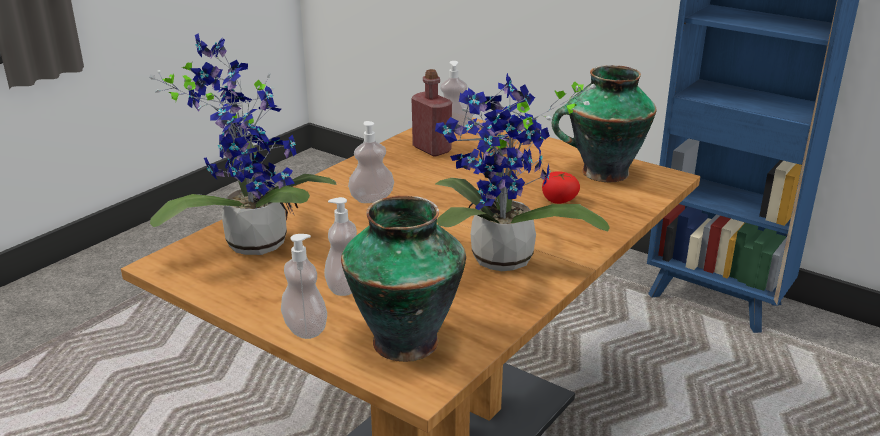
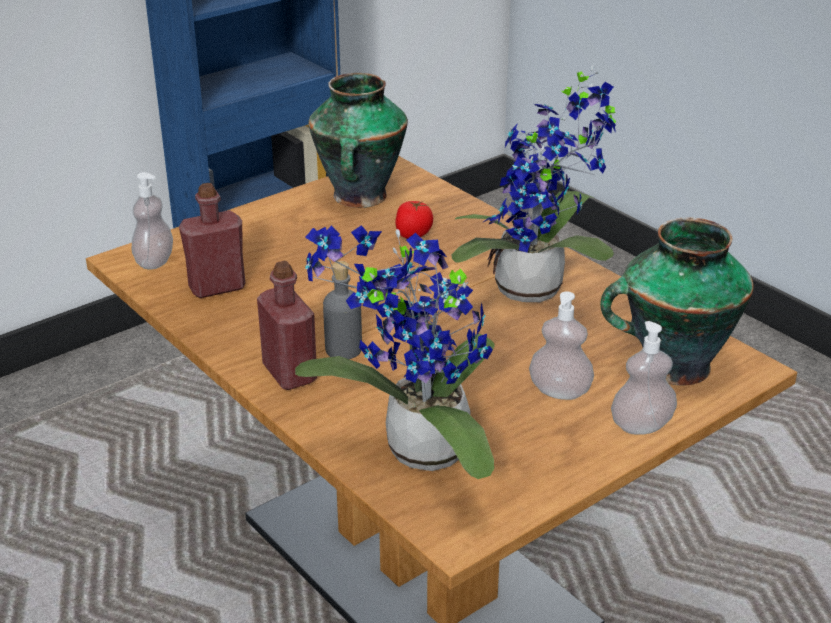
camera: 75 degrees left, 5 degrees up
(335, 187) = (289, 373): none -> red bottle
(371, 199) = (343, 349): soap dispenser -> grey bottle

